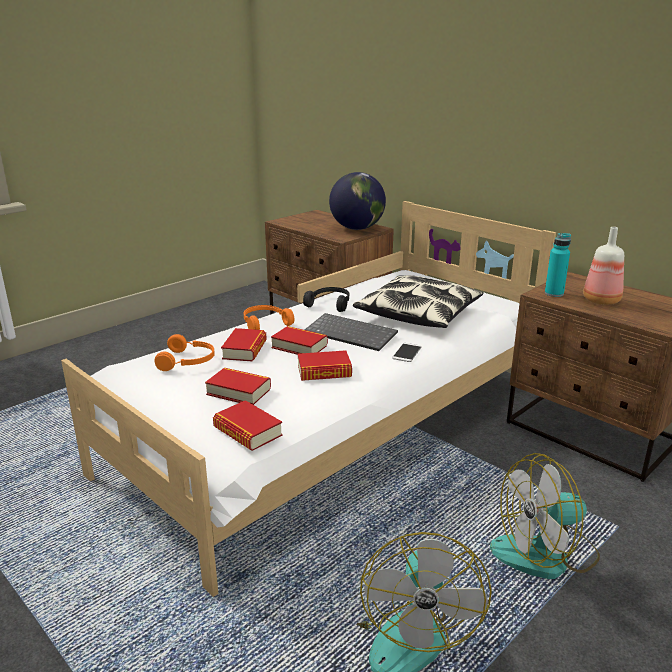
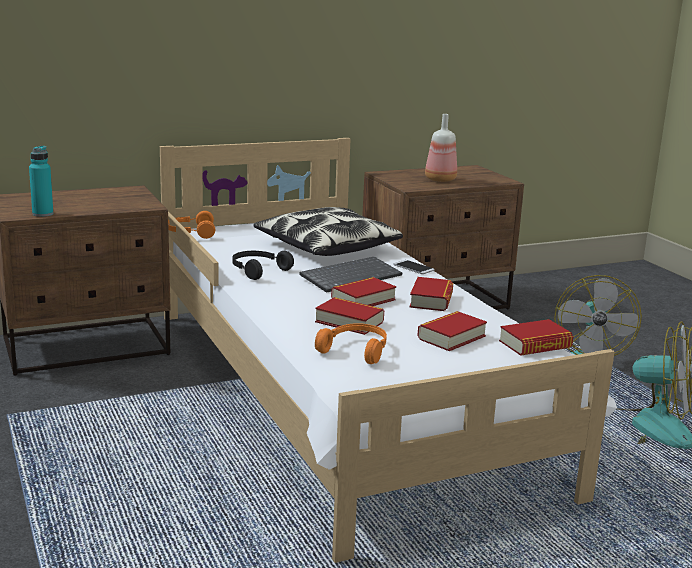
camera: 70 degrees left, 5 degrees down
(264, 323) = (282, 304): orange headphones -> orange headphones (190, 233)
(357, 228) = (119, 195): globe -> none
(554, 293) = (413, 185): turquoise bottle -> turquoise bottle (43, 214)

